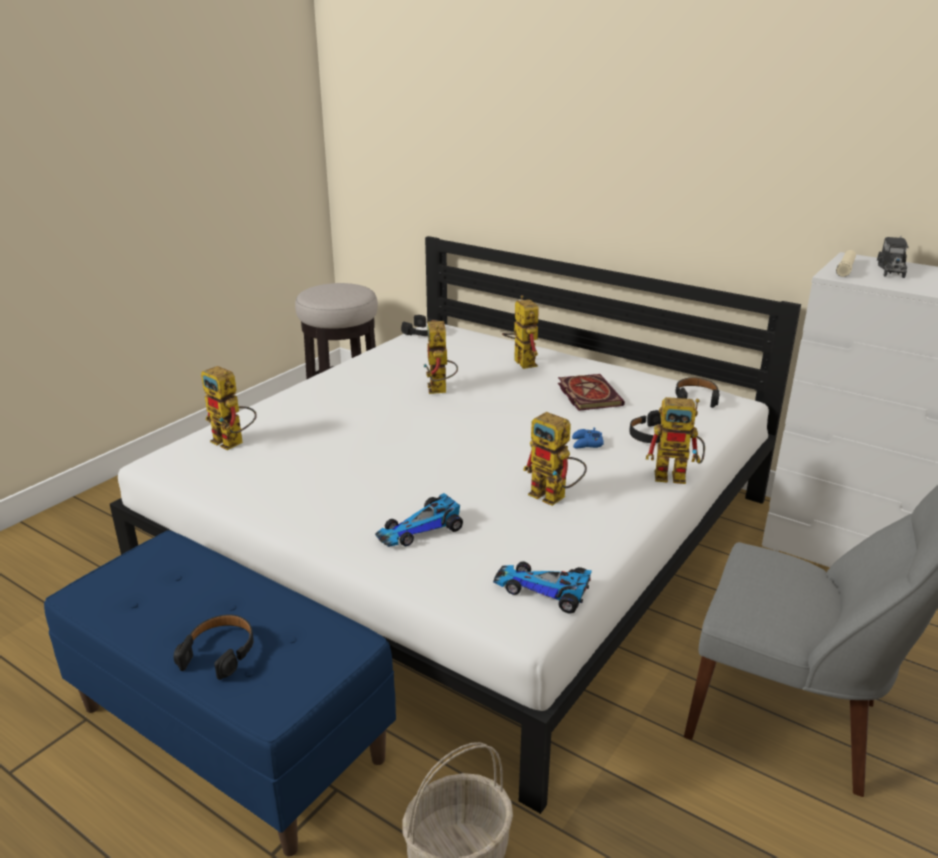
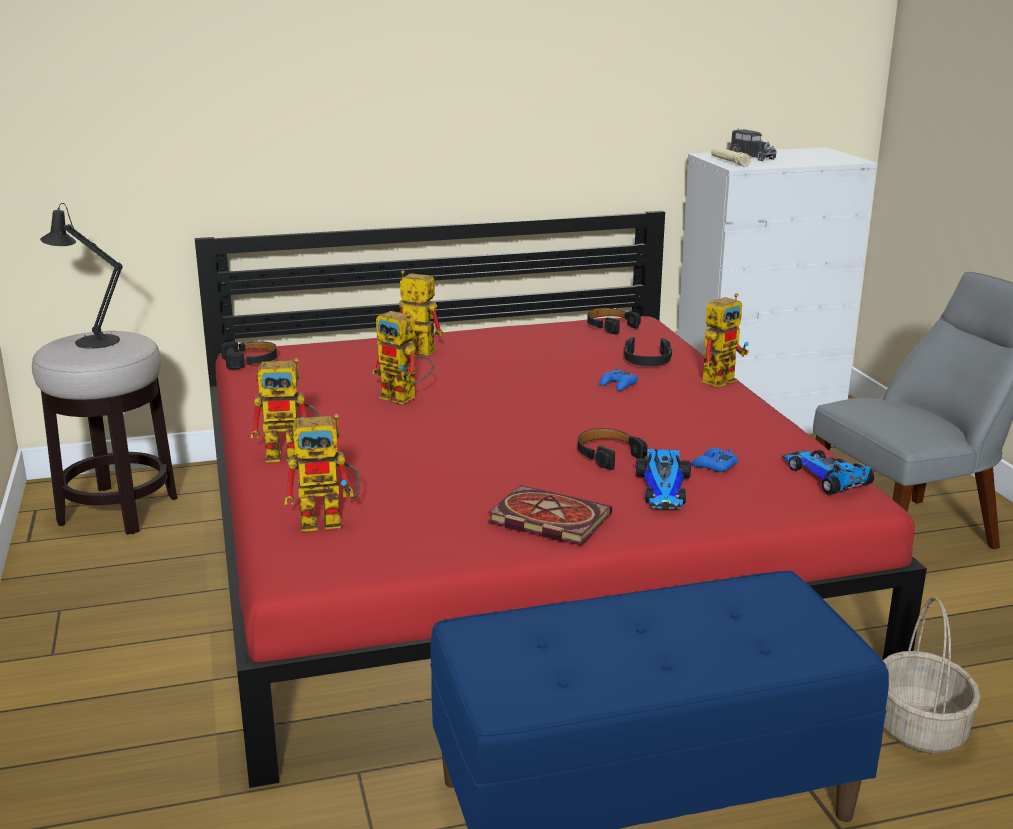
camera: 50 degrees left, 5 degrees down
(219, 652) = (722, 652): black headphones -> black headphones (608, 455)
(337, 289) = (91, 341): none -> black table lamp
(469, 536) = (507, 550): white bed -> red bed
(495, 534) = (714, 465): none -> blue game controller
(544, 590) = (824, 477): toy car -> toy car turned 90 degrees clockwise
(555, 497) = (688, 426): toy robot -> toy robot (292, 454)
(587, 394) = (535, 352): book -> book (546, 519)

